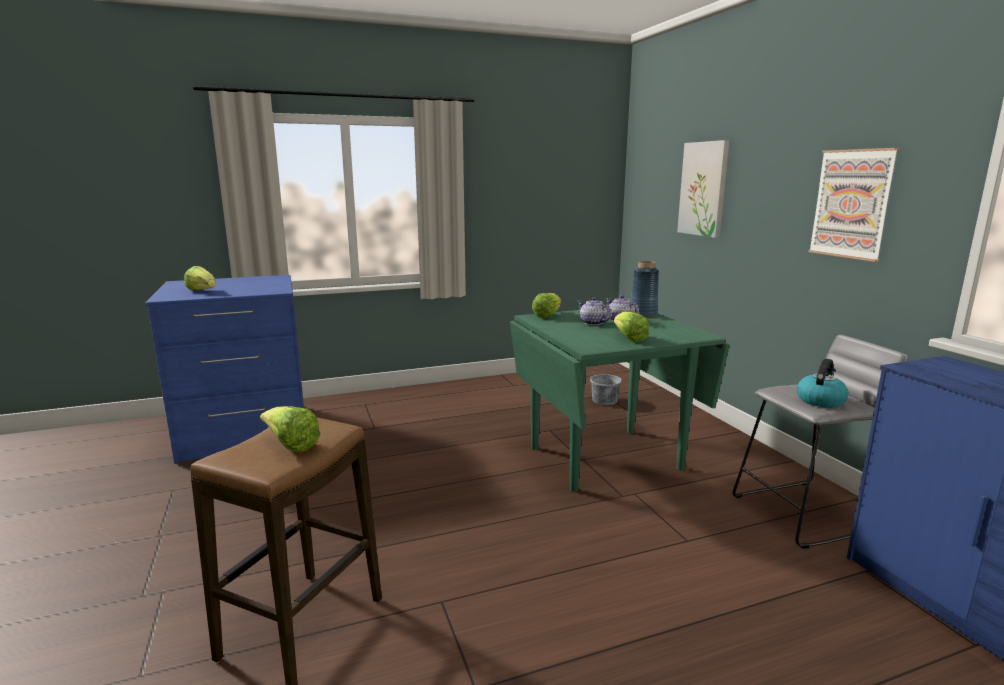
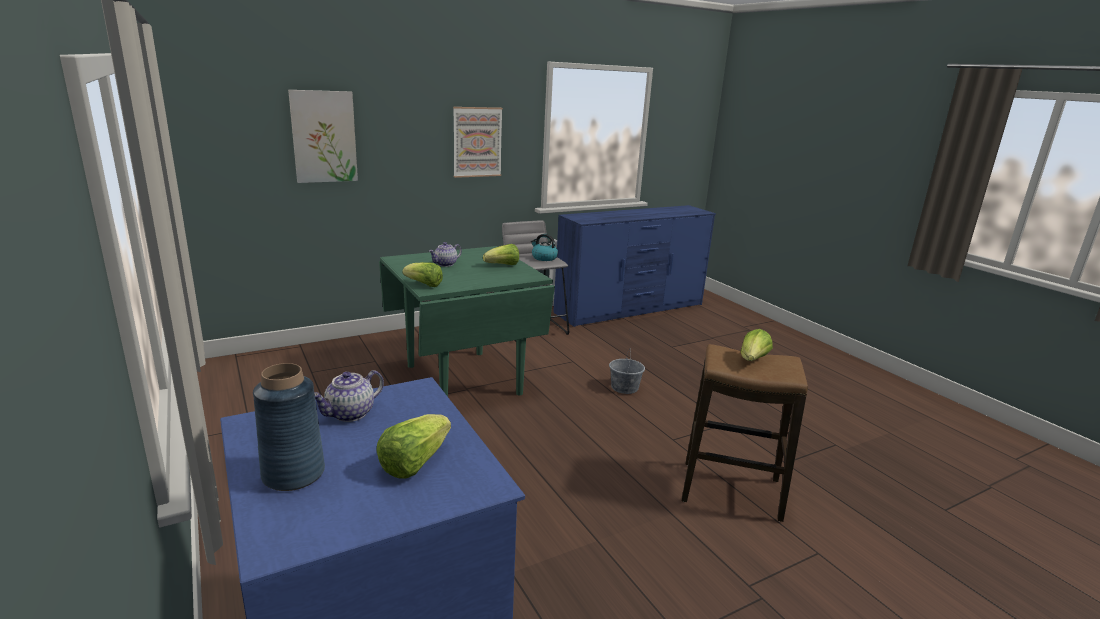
camera: 100 degrees left, 5 degrees up
(592, 323) = (455, 272): teapot -> teapot (350, 414)
(605, 401) = (329, 373): grey bucket -> grey bucket (624, 387)
(643, 314) = (421, 257): blue vase -> blue vase (294, 474)

